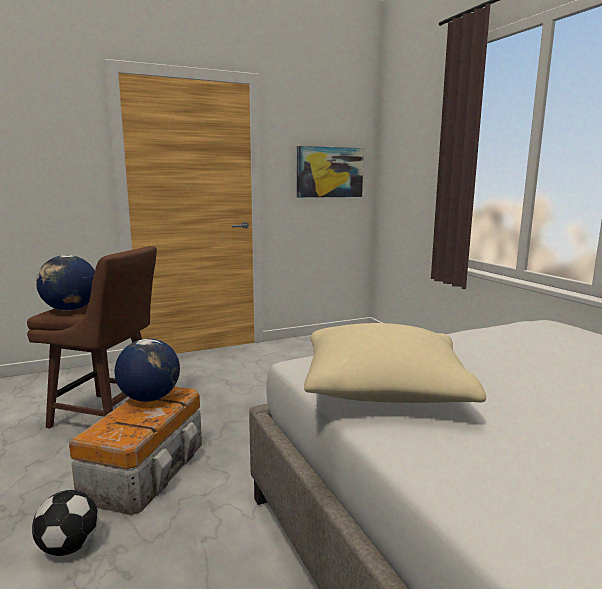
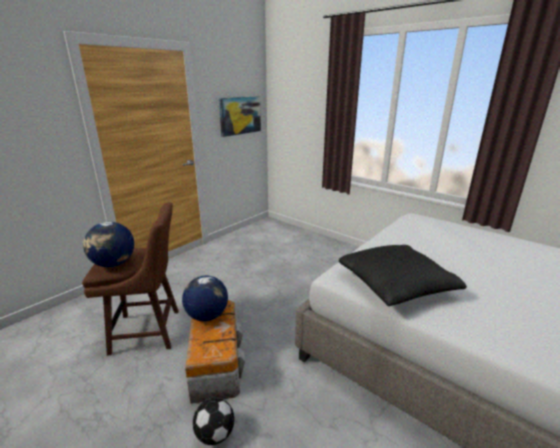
camera: 25 degrees left, 10 degrees up
(384, 388) = (395, 286): beige pillow -> black pillow

